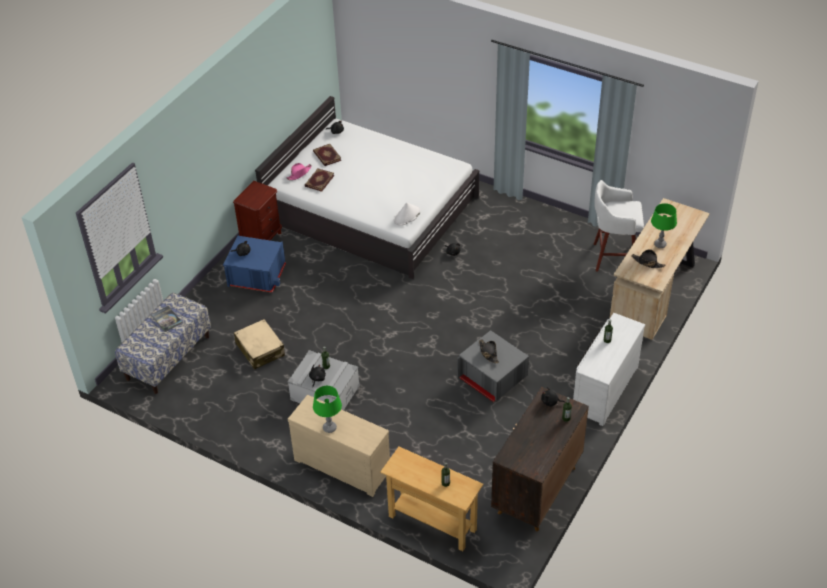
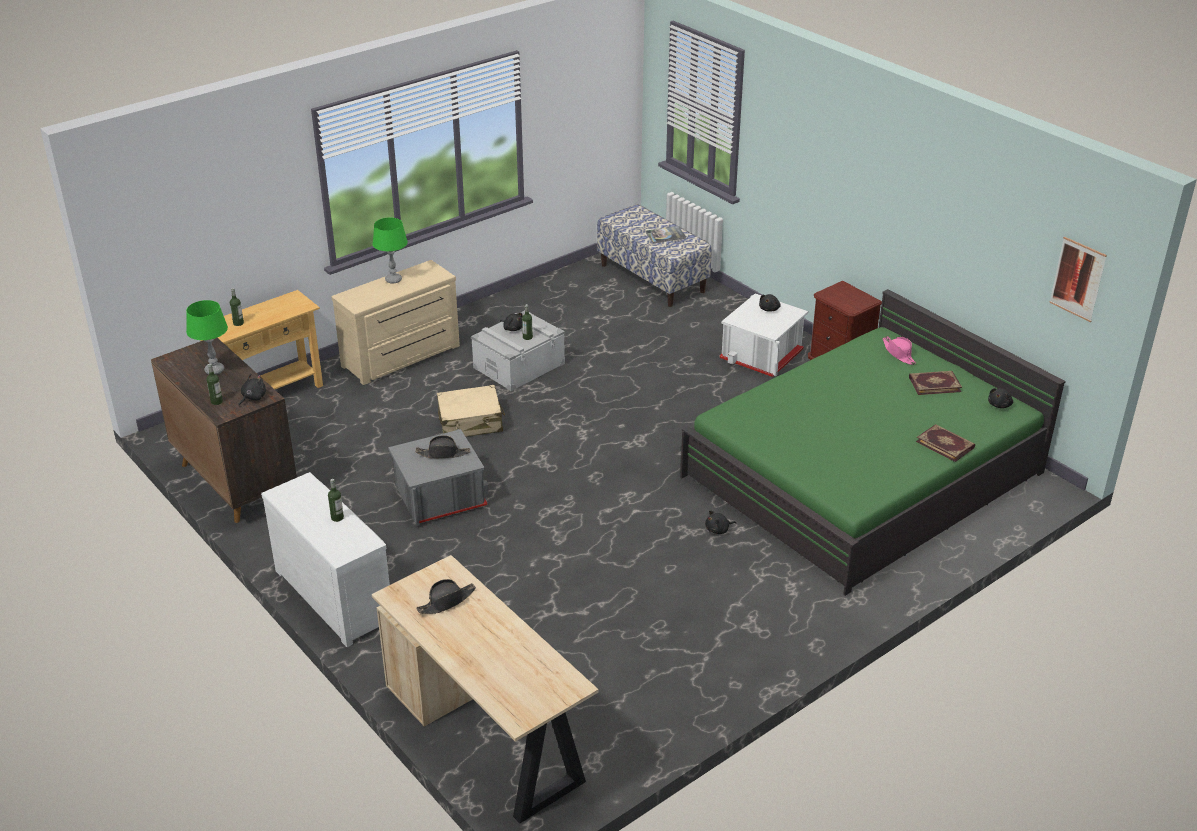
camera: 110 degrees right, 10 degrees down
(256, 275) = (762, 354): blue storage box -> white storage box
(260, 349) = (624, 335): beige suitcase -> beige suitcase (470, 422)
(317, 48) = (1077, 279): none -> picture
(319, 181) = (874, 366): book -> book (945, 444)
(371, 209) = (863, 474): white bed -> green bed
(407, 216) = (747, 422): white hat -> none
(613, 257) = (604, 712): white stool -> none
(660, 244) = (478, 634): green table lamp -> green table lamp (214, 370)

